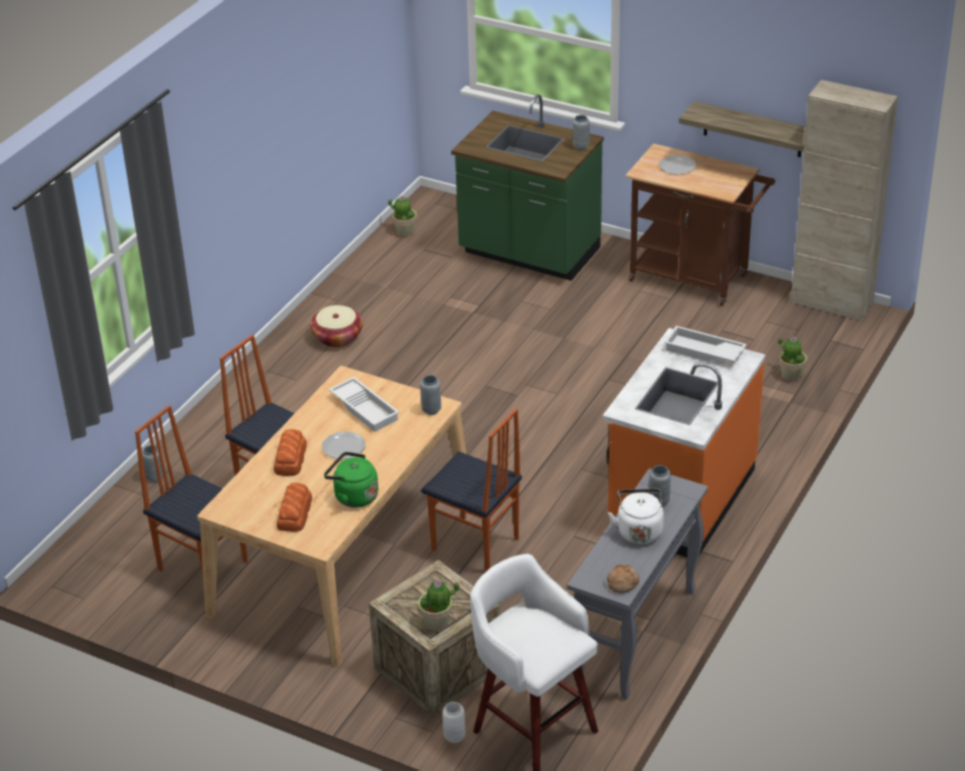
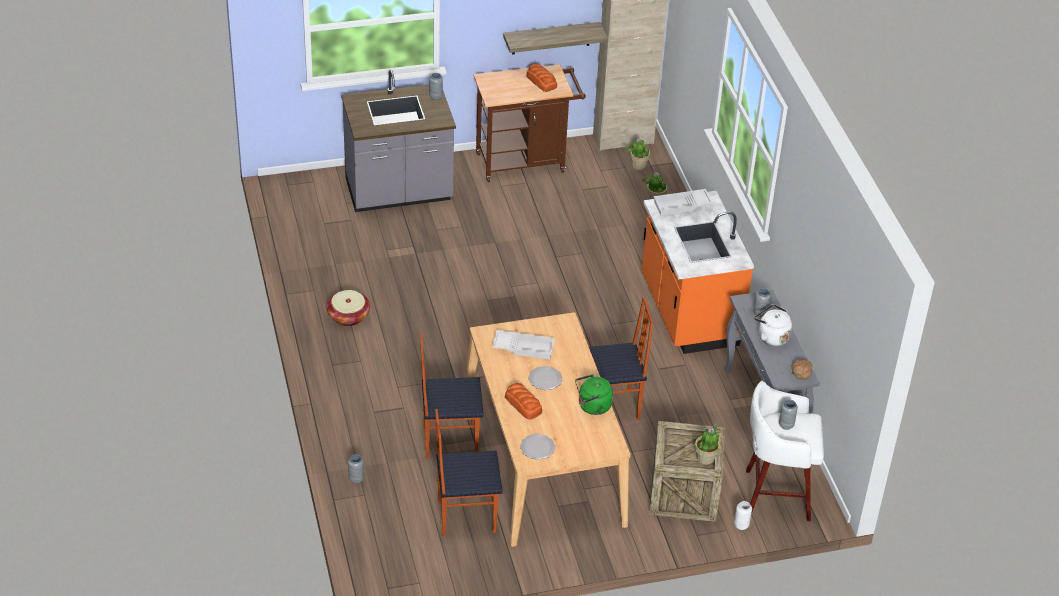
camera: 45 degrees left, 5 degrees up
(295, 513) = (573, 436): bread -> bread (541, 81)
(405, 231) = (294, 216): potted plant -> potted plant (638, 165)
(431, 410) = (564, 327): grey vase -> grey vase (786, 425)
(529, 253) = (399, 193): green counter -> grey counter
(677, 166) = (509, 84): plate -> plate (537, 447)

